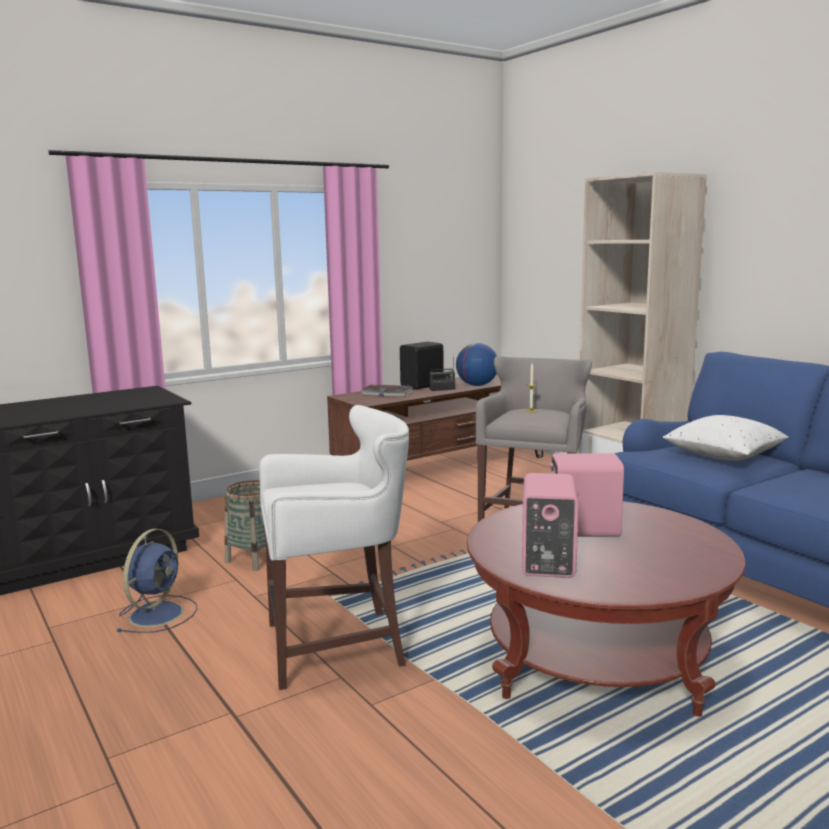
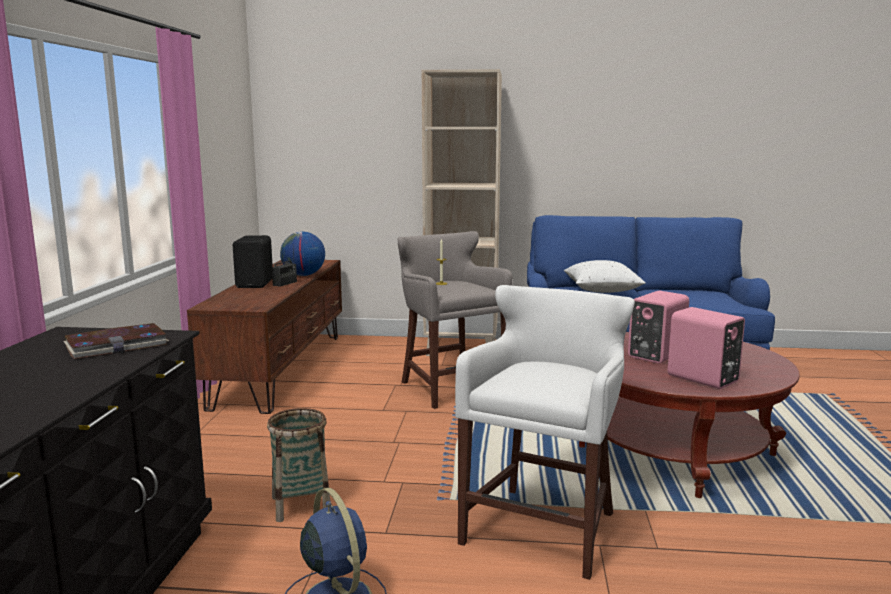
camera: 50 degrees left, 0 degrees up
(388, 393) = (246, 296): book -> book (117, 345)

